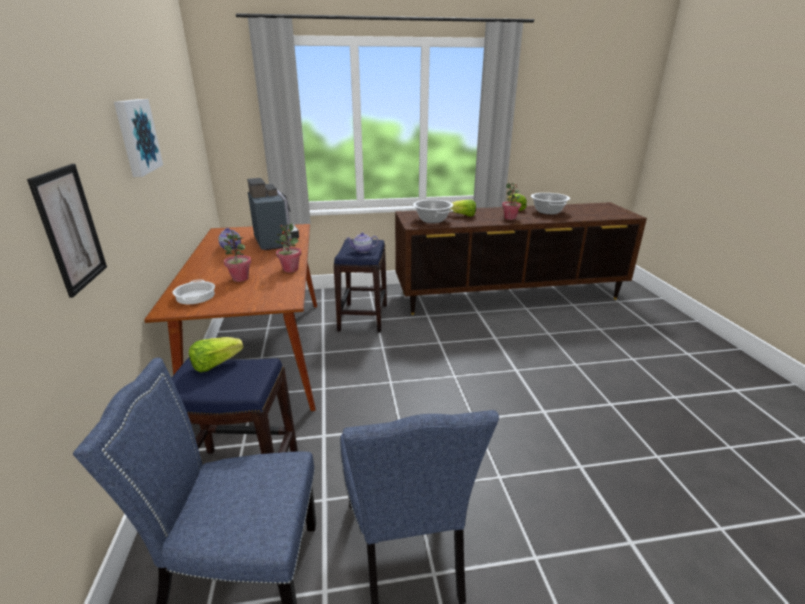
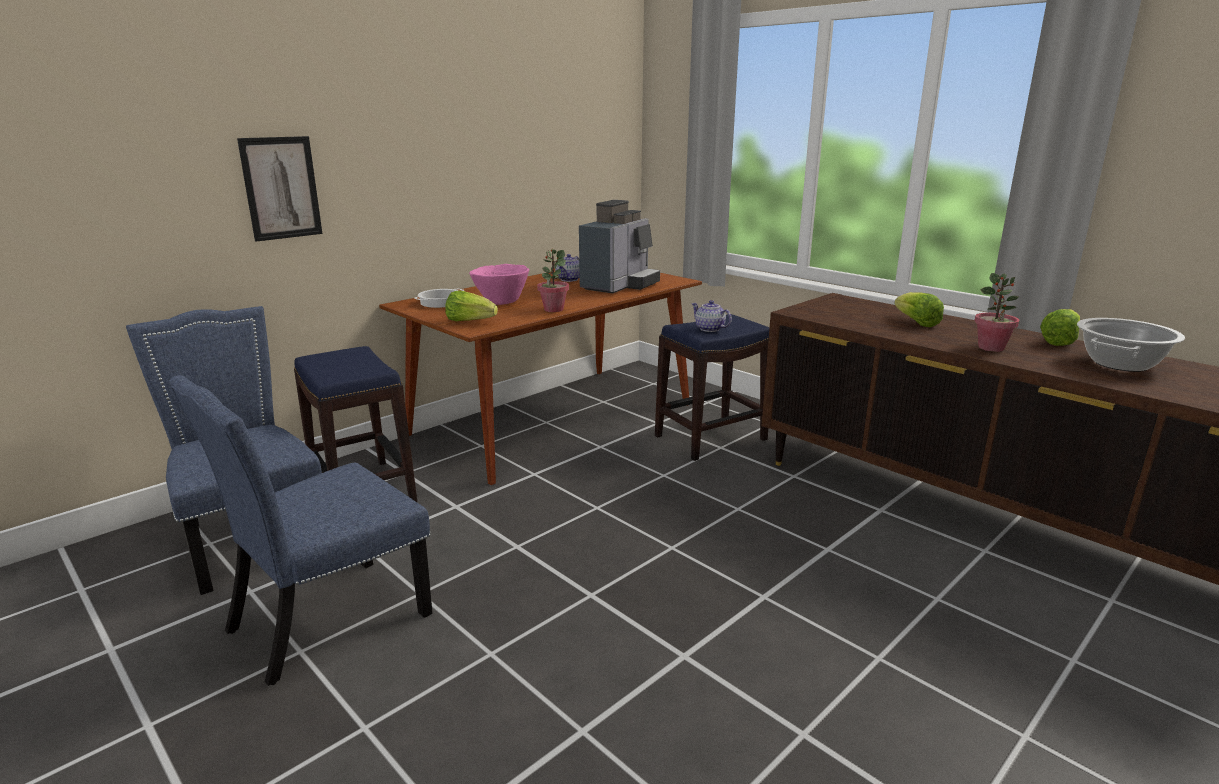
camera: 55 degrees right, 5 degrees down
(136, 136) = (445, 127): picture -> none
(216, 364) = (361, 356): lettuce -> lettuce (470, 321)
(240, 278) = (501, 302): potted plant -> pink bowl
(432, 220) = (846, 314): cooking pot -> none

